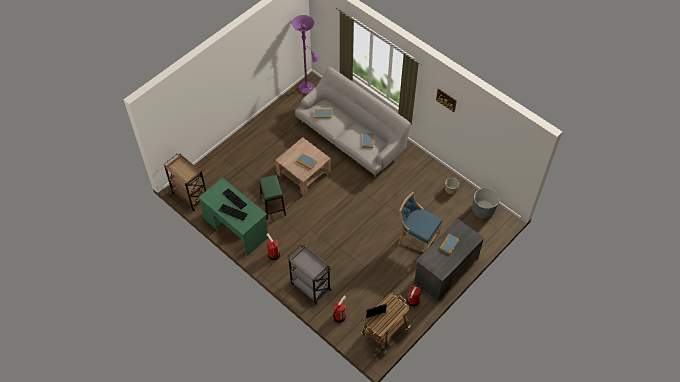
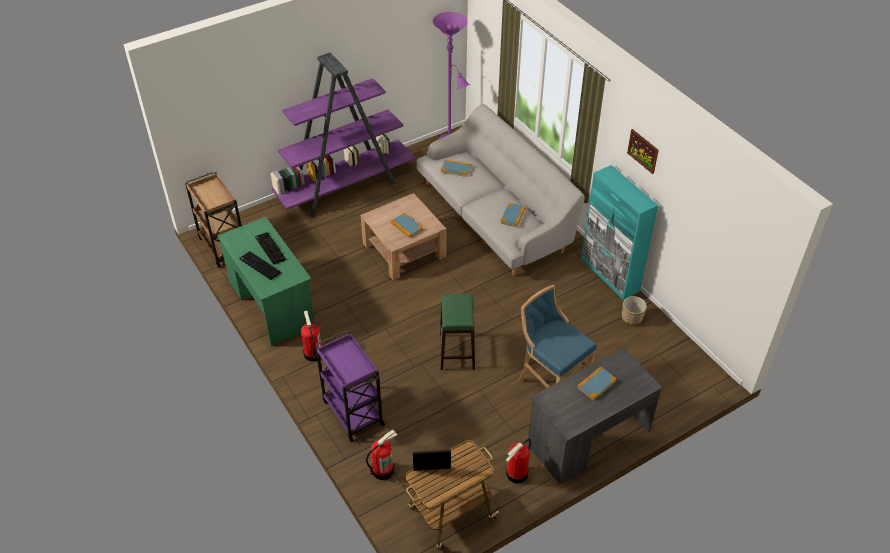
camera: 15 degrees right, 10 degrees down
(251, 136) = (346, 187): none -> purple bookcase
(273, 206) = (339, 285): green stool -> green stool (457, 351)
(310, 286) = (352, 412): grey cart -> purple cart
(431, 164) = (610, 275): none -> turquoise cabinet
(483, 210) = (679, 358): grey planter -> none

